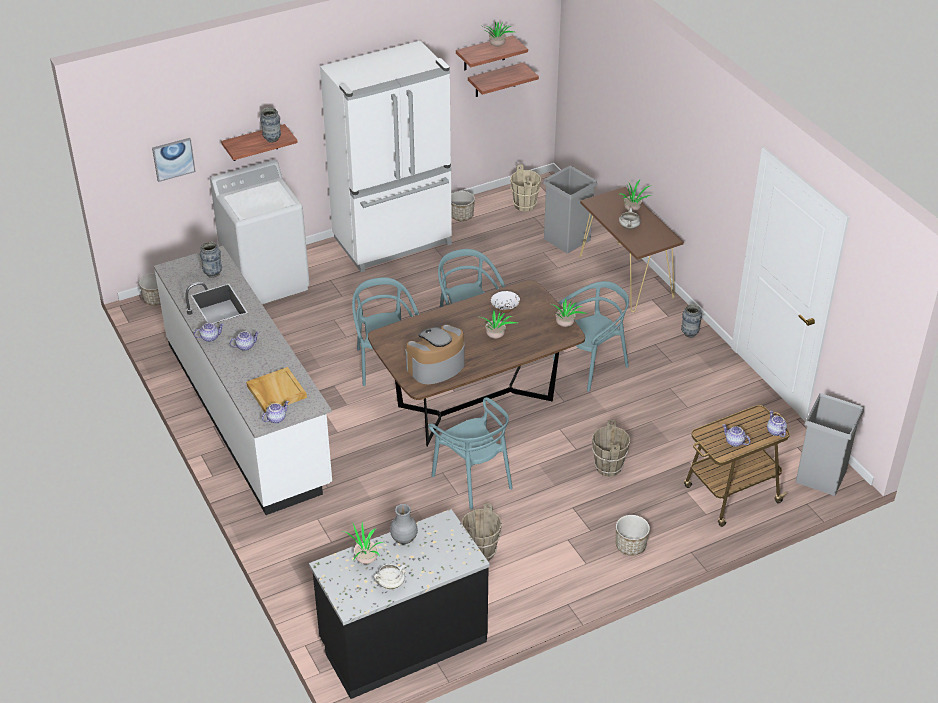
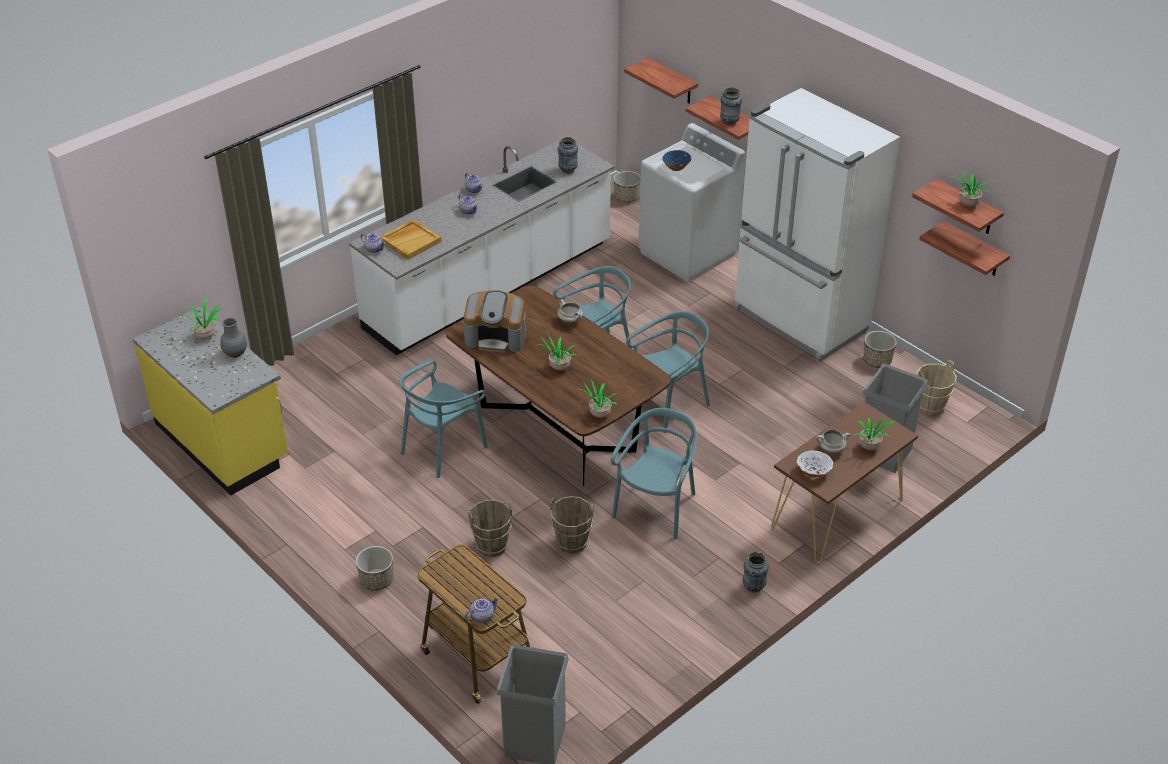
camera: 75 degrees right, 0 degrees up
(173, 159) = (672, 82): picture -> shelf
(261, 206) = (676, 167): none -> blue bowl
(391, 583) = (179, 356): white cooking pot -> white cooking pot (570, 321)
(402, 642) = (223, 441): black counter -> yellow counter
(436, 367) = (496, 337): coffee machine -> coffee machine turned 150 degrees clockwise
(481, 552) = (344, 472): brown bucket -> brown bucket (572, 543)
(505, 309) = (609, 367): white bowl -> white bowl (813, 472)
(591, 365) = (656, 508): turquoise chair -> turquoise chair turned 105 degrees counterclockwise
(734, 442) = (454, 582): teapot -> none

